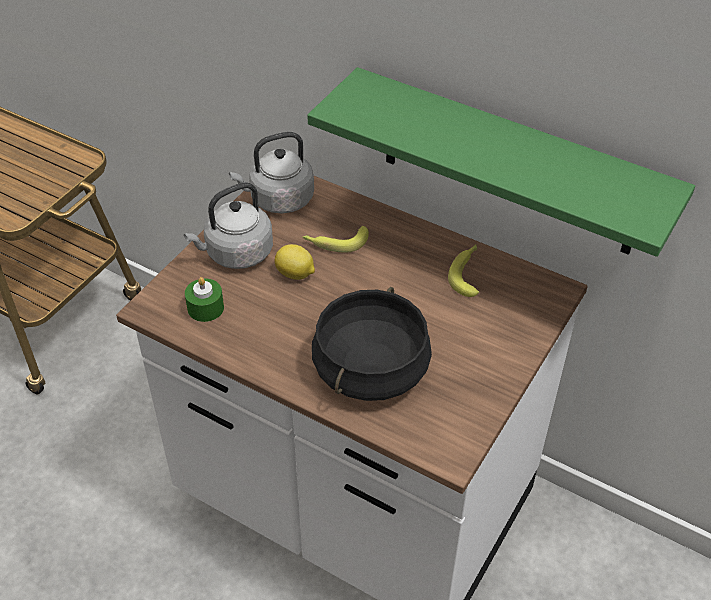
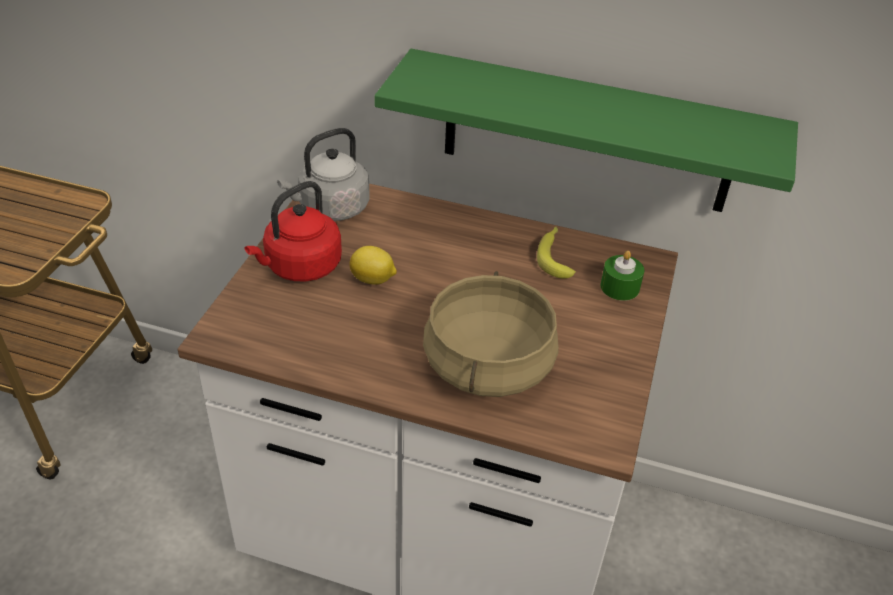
camera: 15 degrees left, 5 degrees down
(205, 308) = (282, 327): green candle -> green candle (619, 287)
(236, 254) = (300, 267): grey kettle -> red kettle
(335, 242) = (406, 243): banana -> none
(370, 368) = (487, 365): black cooking pot -> beige cooking pot

